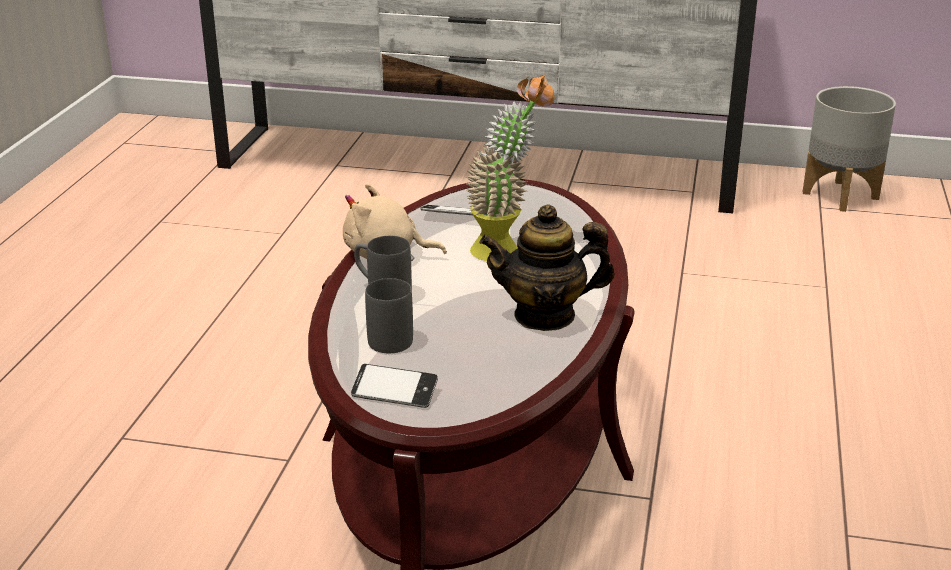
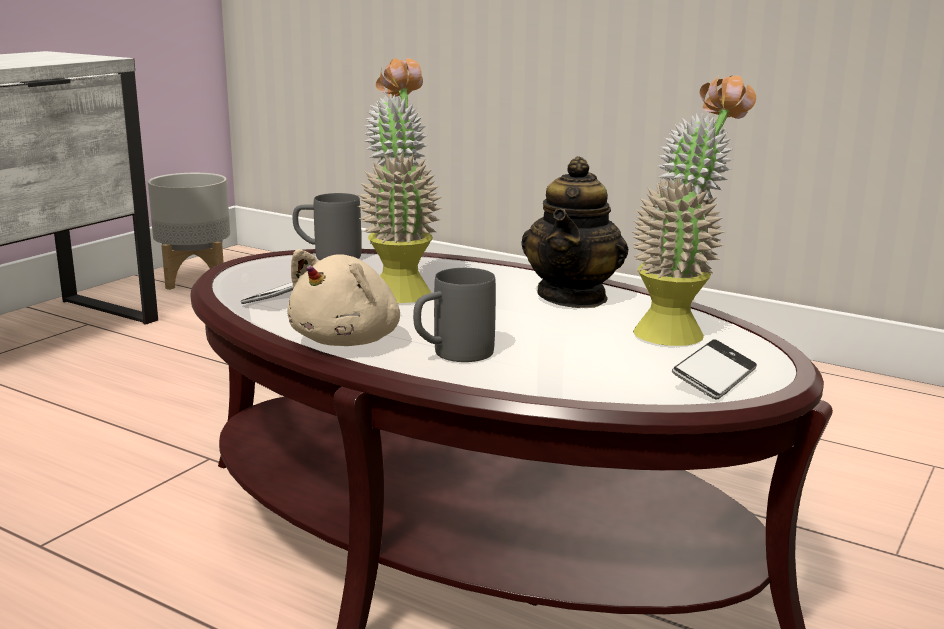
camera: 70 degrees left, 10 degrees down
(388, 336) = (571, 365): grey mug -> grey mug (327, 256)
(496, 370) = (680, 330): none -> potted plant

